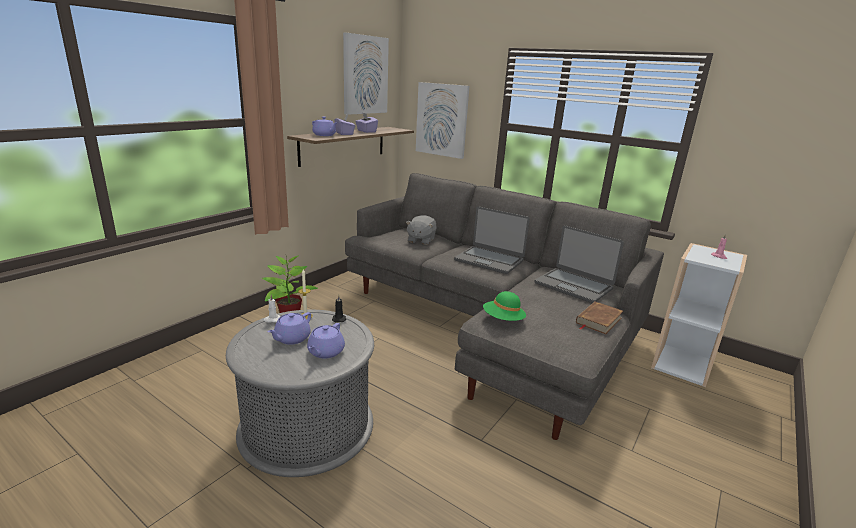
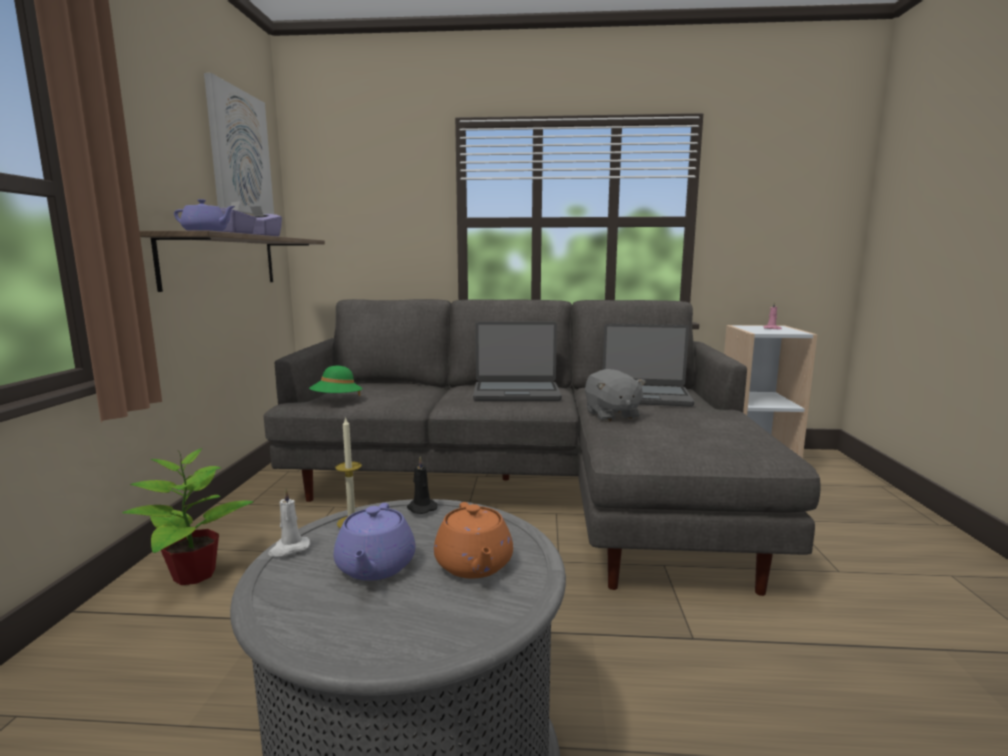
camera: 30 degrees left, 10 degrees down
(325, 352) = (474, 565): purple teapot -> orange teapot
(420, 240) = (393, 391): grey plush toy -> grey plush toy (611, 415)
(442, 120) = (362, 224): picture -> none
(503, 320) = (638, 445): green hat -> green hat (337, 400)
(598, 320) = (726, 419): brown book -> none

